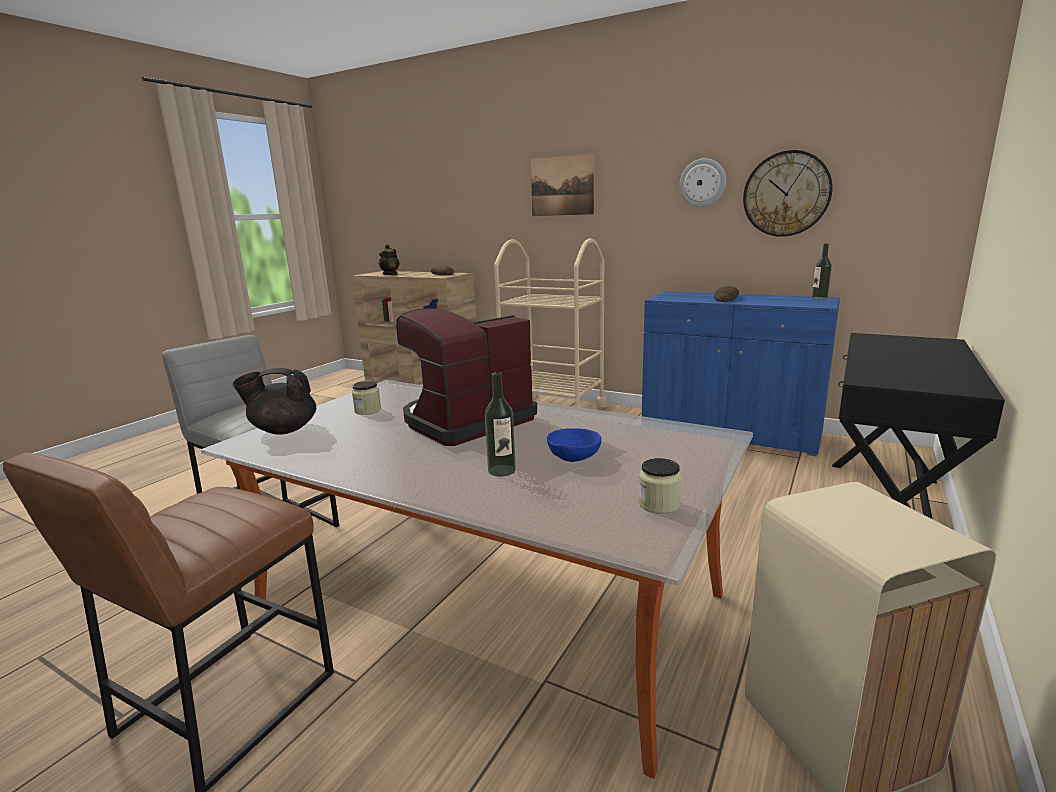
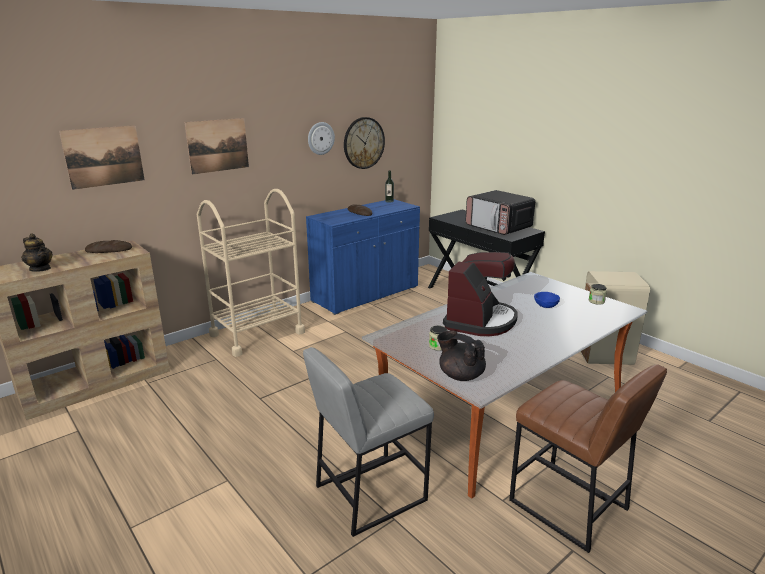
camera: 70 degrees left, 5 degrees up
(283, 430) = (460, 375): black teapot -> black teapot turned 120 degrees clockwise
(464, 191) = (104, 156): none -> picture
(466, 421) = (480, 321): coffee machine -> coffee machine turned 135 degrees counterclockwise
(501, 470) = (555, 322): bottle -> none
(916, 368) = (498, 227): none -> microwave

